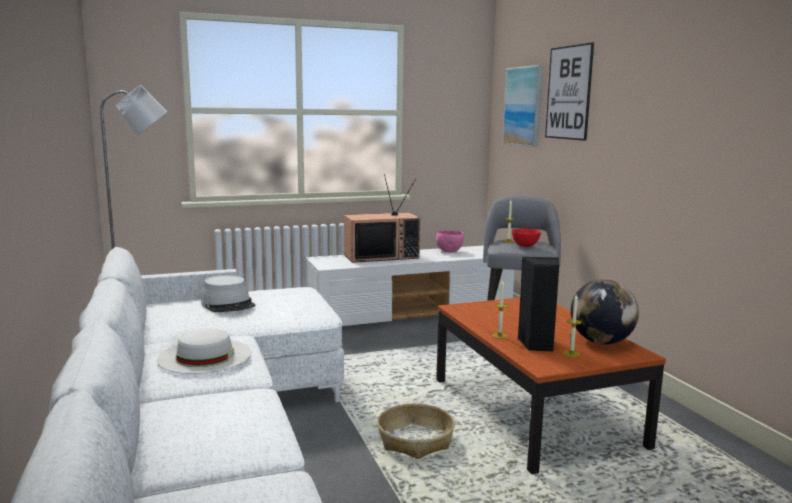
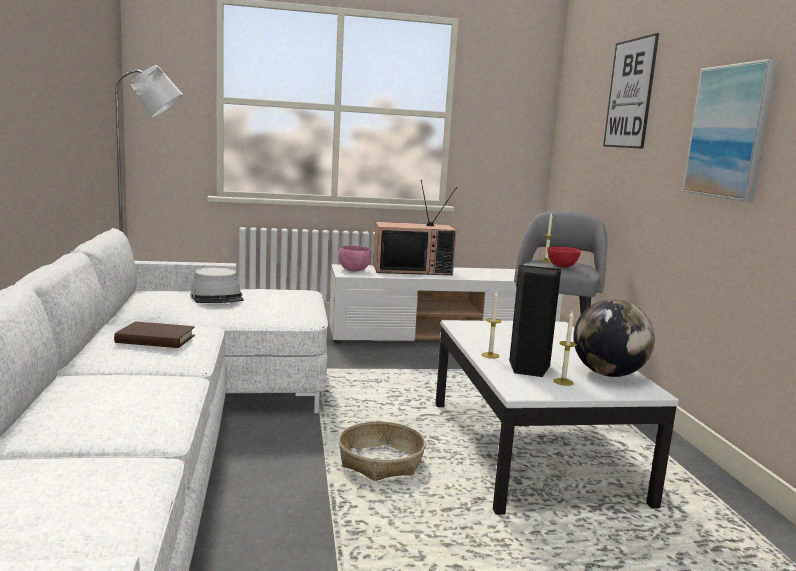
camera: 10 degrees right, 0 degrees up
(205, 356) = (155, 339): white hat -> brown book
(449, 251) = (491, 271): pink bowl -> pink bowl (353, 270)
(524, 106) = (586, 112): picture -> picture (729, 132)
(532, 411) = (530, 449): brown coffee table -> white coffee table

